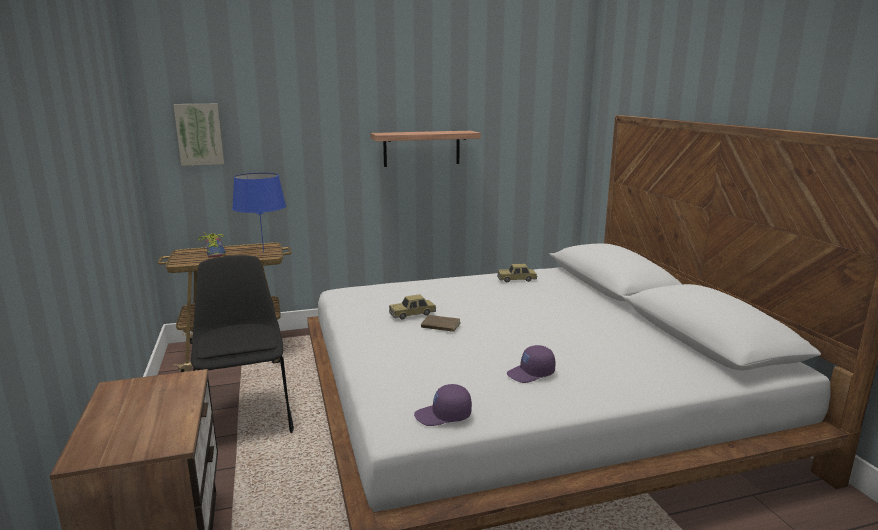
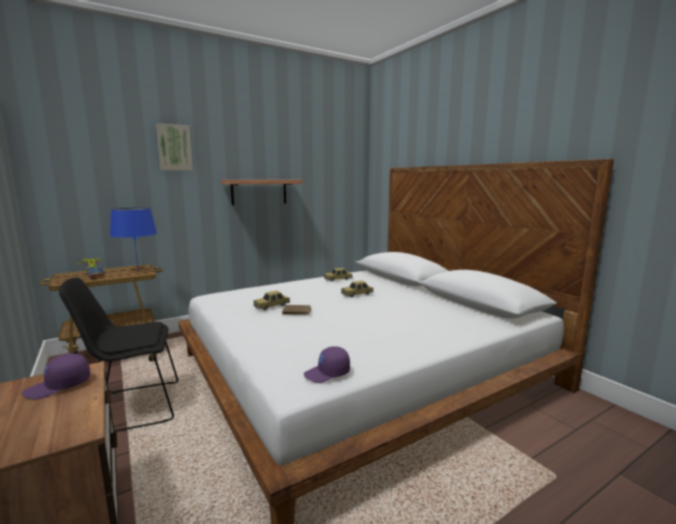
camera: 15 degrees left, 5 degrees down
(199, 134) = (77, 177): picture -> picture (174, 148)
(246, 418) = (132, 408): black chair -> black chair turned 75 degrees counterclockwise
(531, 307) = (357, 294): none -> toy car
(531, 374) = (379, 336): purple cap -> purple cap (58, 386)

